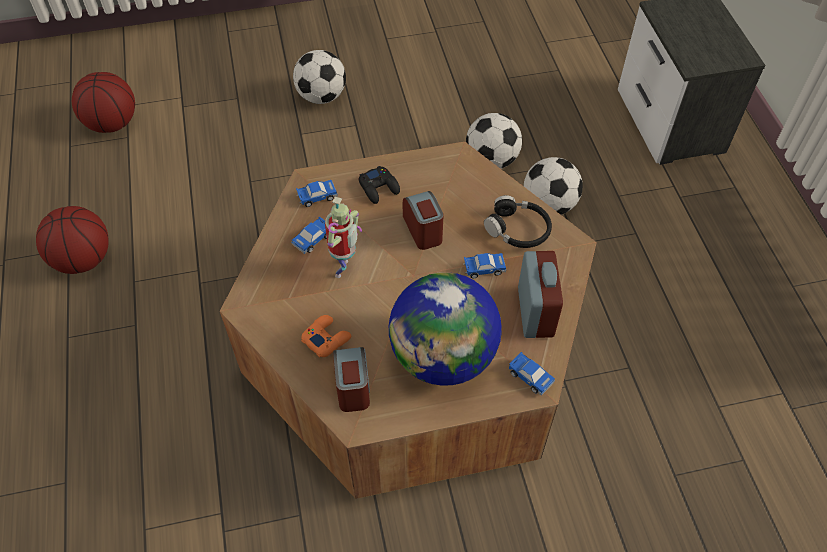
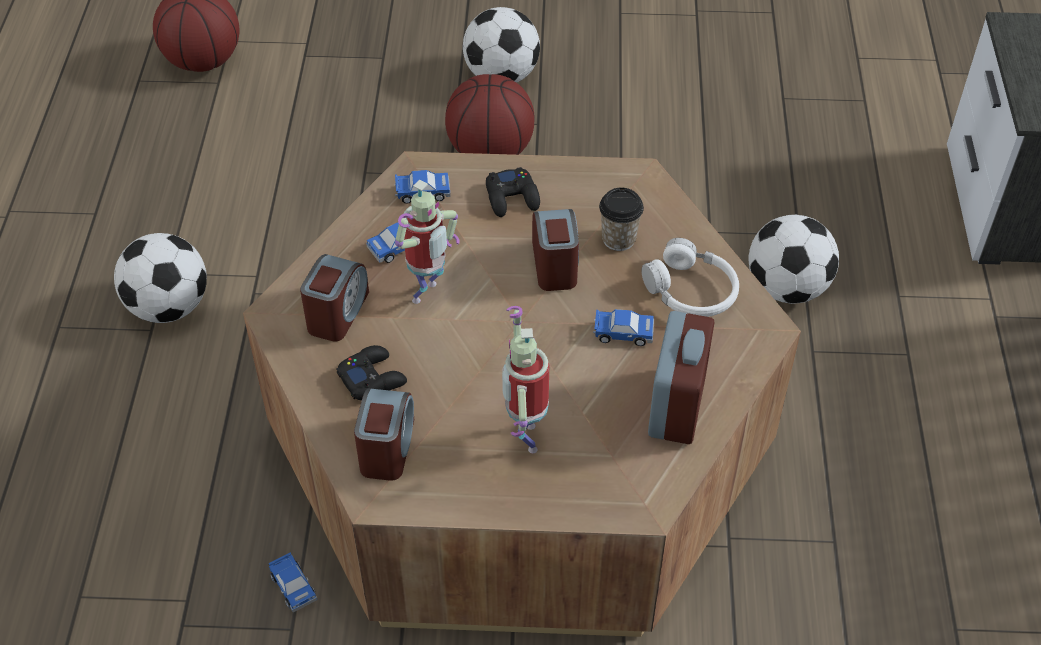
camera: 15 degrees right, 5 degrees down
(83, 259) = (109, 230): basketball -> basketball (490, 151)
(286, 296) = (337, 313): none -> alarm clock
(326, 338) = (372, 378): orange game controller -> black game controller
(443, 357) = (525, 437): globe -> toy robot
(459, 203) = (618, 239): none -> cup
(491, 160) = (721, 209): football -> football (169, 307)
(518, 229) = (690, 291): black headphones -> white headphones
(530, 376) = (638, 490): toy car -> toy car (293, 586)

